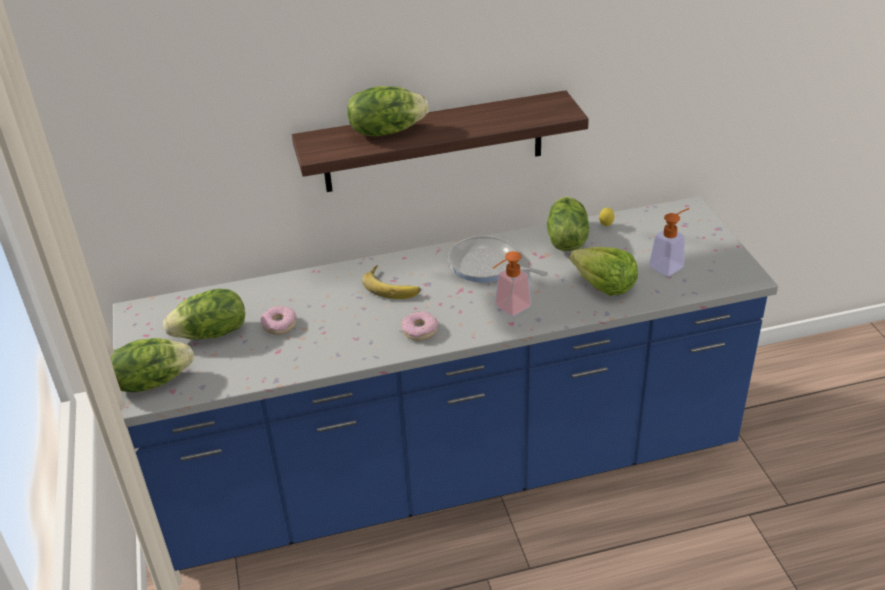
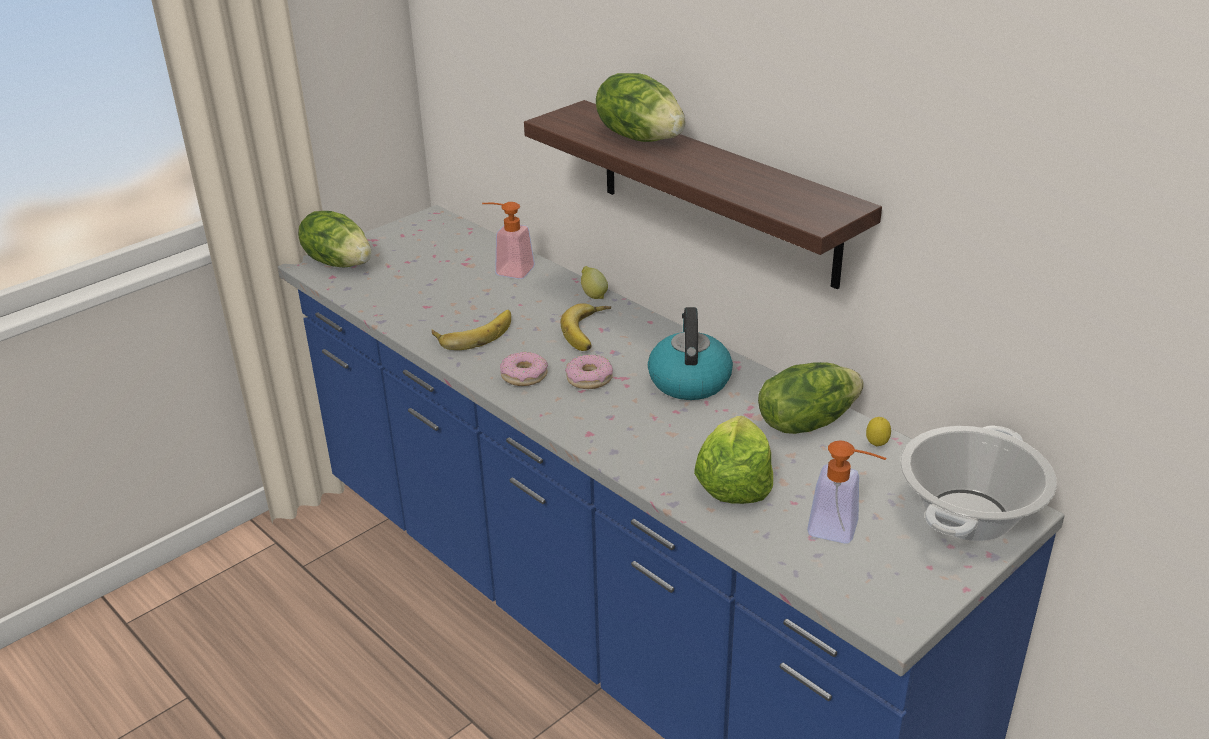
camera: 60 degrees right, 5 degrees down
(211, 334) = (427, 264): lettuce -> none
(279, 325) = (468, 292): donut -> donut (589, 378)
(341, 338) = (474, 333): none -> banana
(345, 270) = (593, 295): none -> lemon
(487, 265) = (689, 380): frying pan -> kettle
(508, 309) = (615, 422): soap dispenser -> soap dispenser (508, 270)
(683, 222) = (967, 515): none -> cooking pot

